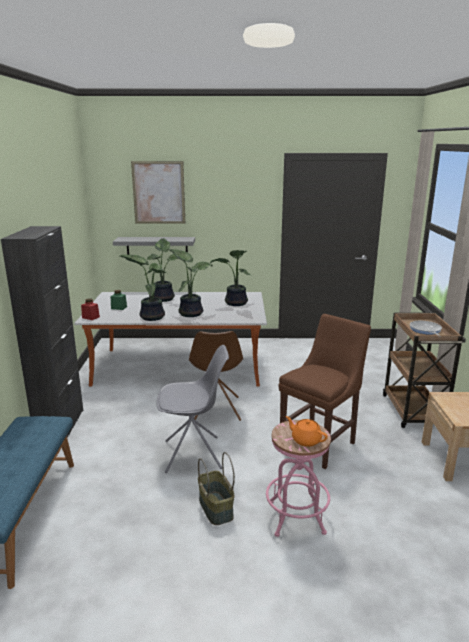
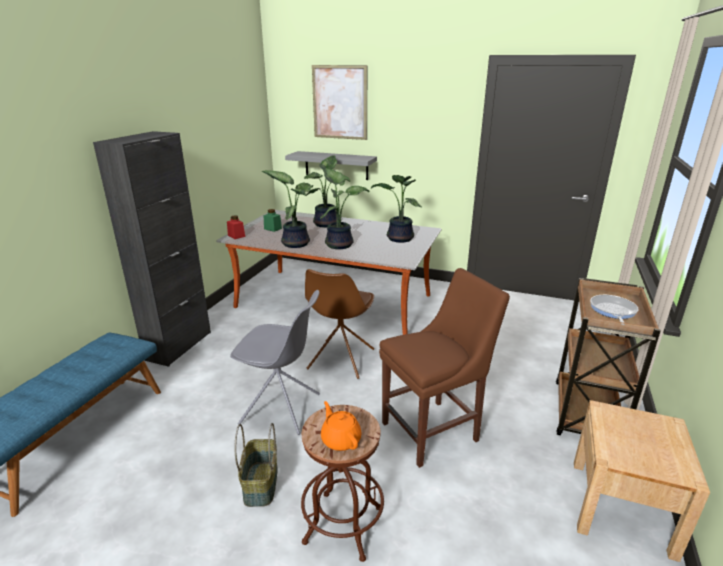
camera: 20 degrees right, 5 degrees up
(296, 517) = (343, 525): pink stool -> brown stool

